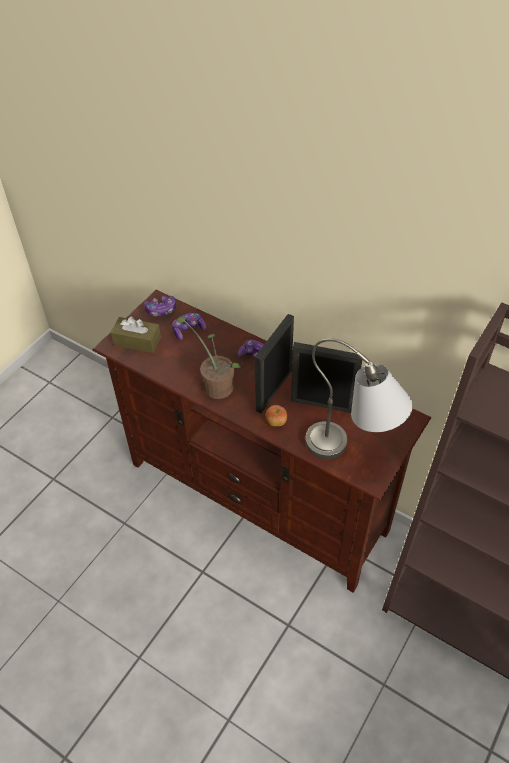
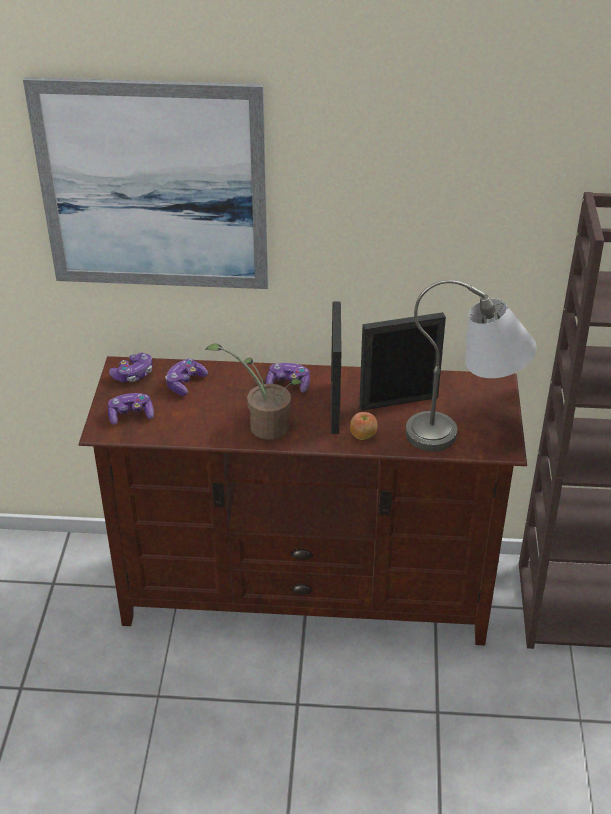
camera: 30 degrees left, 10 degrees down
(137, 341) = (131, 415): brown tissue box -> game controller
(184, 183) = (153, 187): none -> picture

